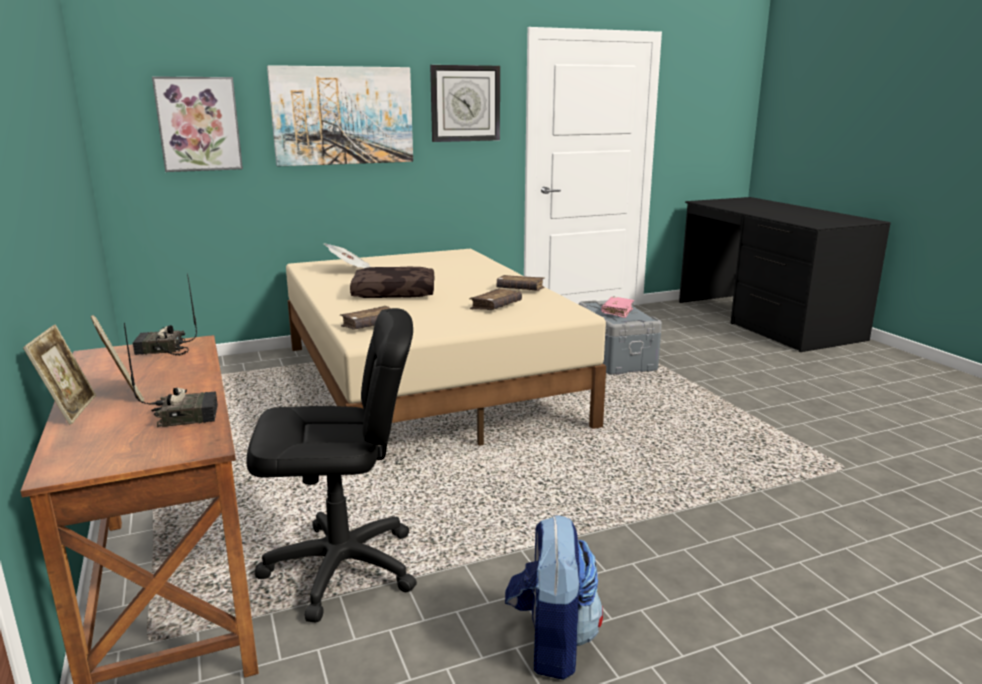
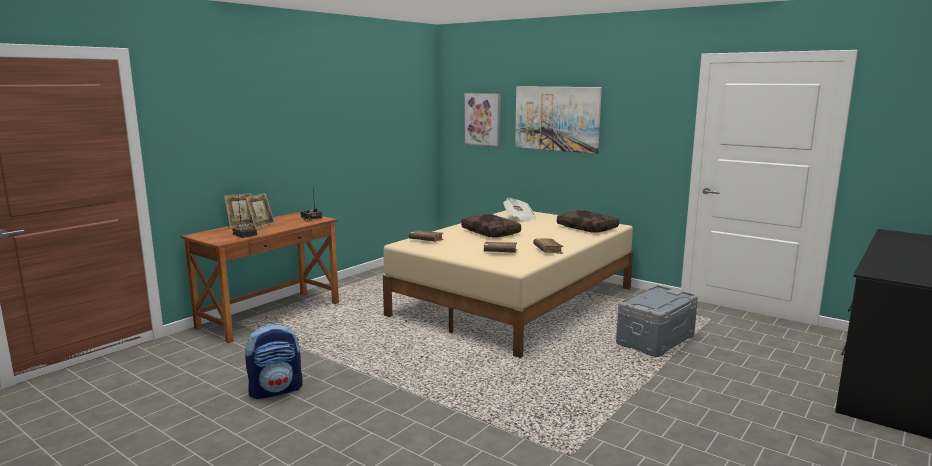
camera: 60 degrees right, 5 degrees down
(342, 568) = (304, 336): black office chair -> none
(453, 260) = (588, 228): none -> brown pillow
(465, 103) = (641, 114): wall clock -> none
(617, 312) = (659, 299): pink book -> none

